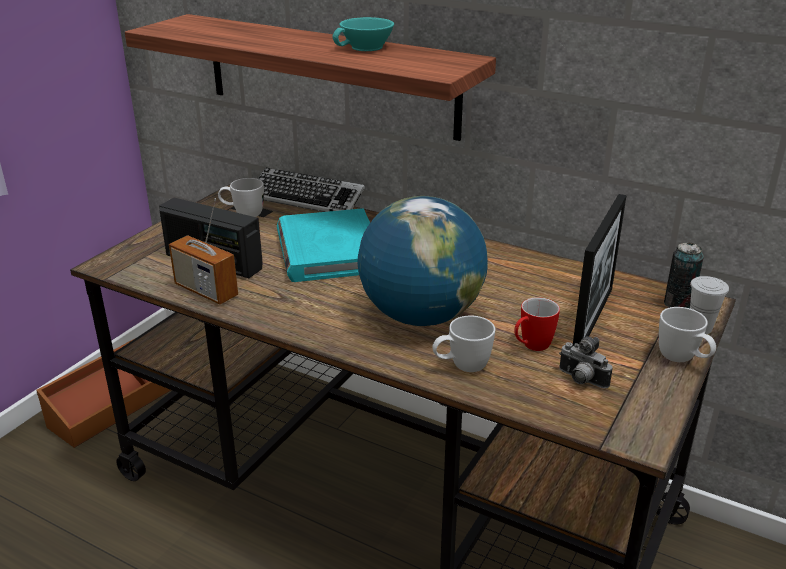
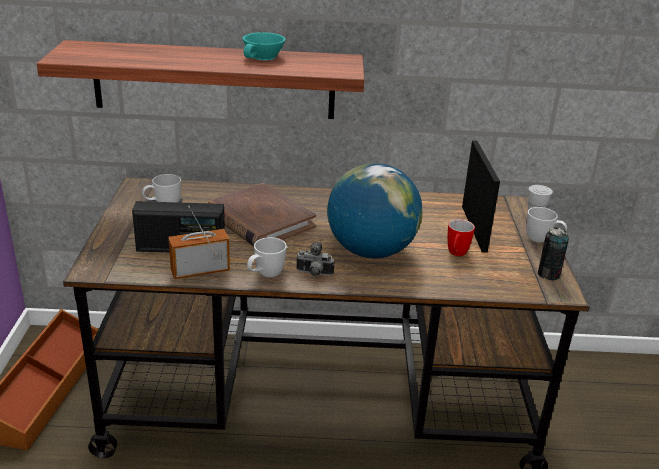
camera: 30 degrees left, 0 degrees up
(206, 291) = (200, 271): radio -> radio turned 150 degrees clockwise
(306, 199) = (199, 184): keyboard -> none
(328, 251) = (260, 220): turquoise book -> brown book
(461, 367) = (429, 278): white mug -> white mug (265, 275)
(580, 380) = (502, 267): camera -> camera (314, 274)
(678, 304) = (510, 207): can -> can (548, 274)

